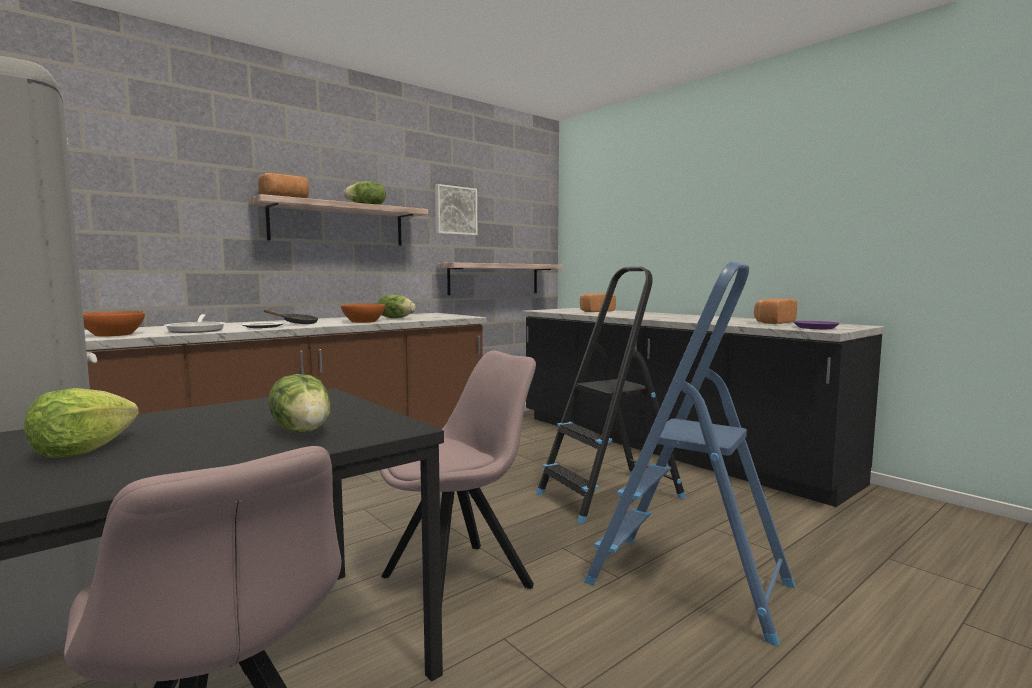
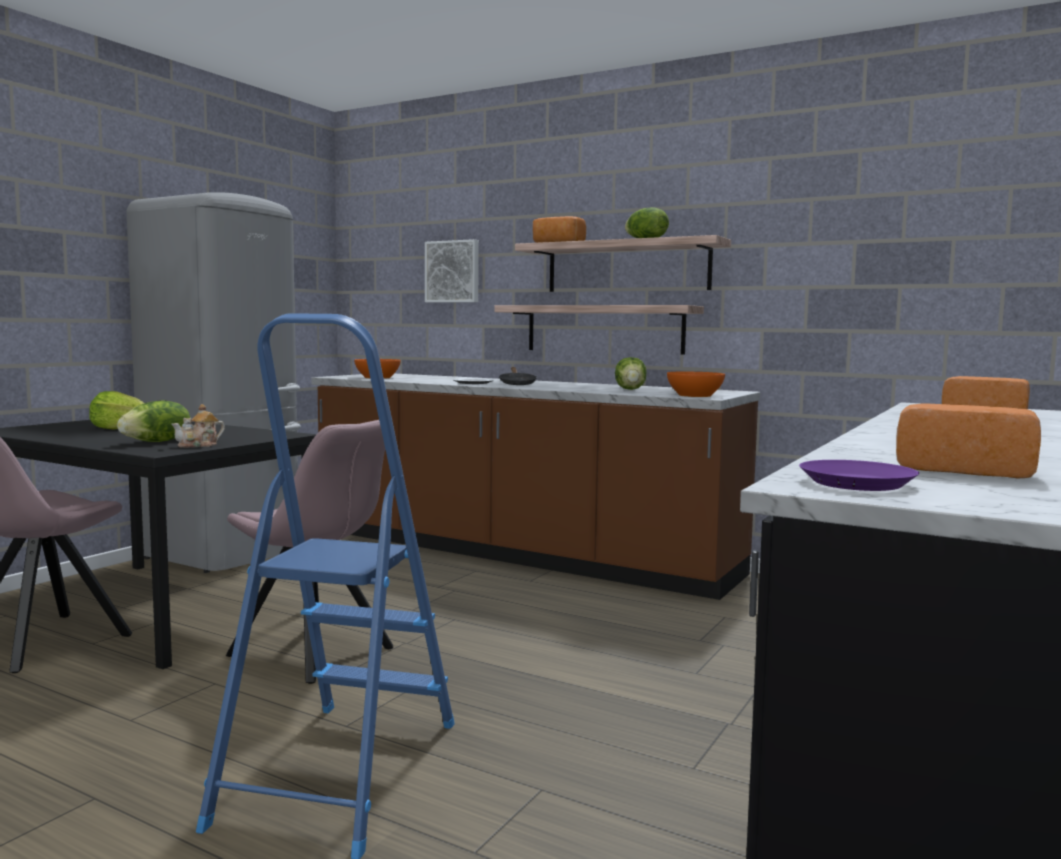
camera: 70 degrees right, 0 degrees up
(197, 330) = (426, 380): frying pan -> none
(363, 321) = (567, 388): orange bowl -> orange bowl (694, 395)
(368, 417) = (199, 445): none -> teapot
(455, 210) = (811, 228): picture -> picture (453, 271)
(494, 279) = (891, 342): shelf -> shelf (604, 329)
(608, 496) = (606, 701): black step ladder -> none

